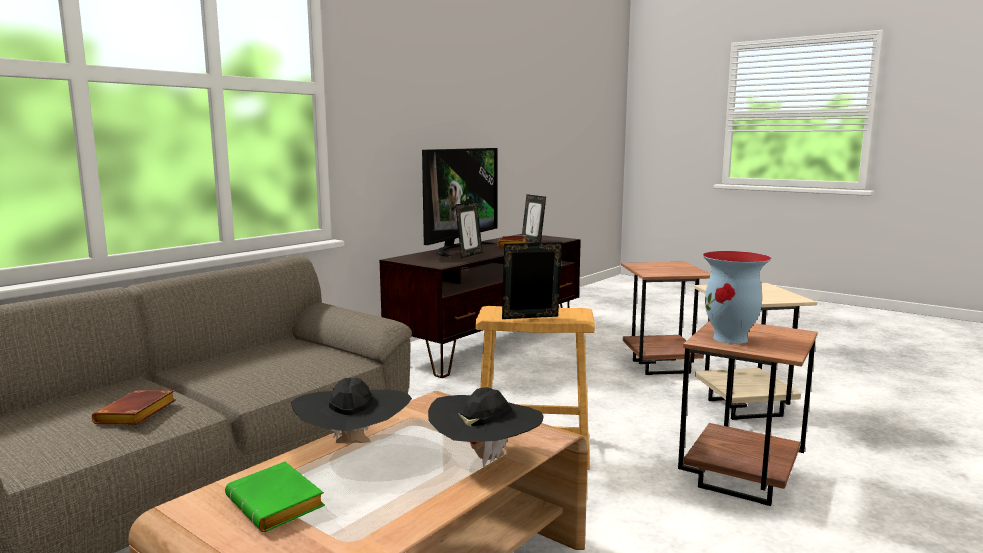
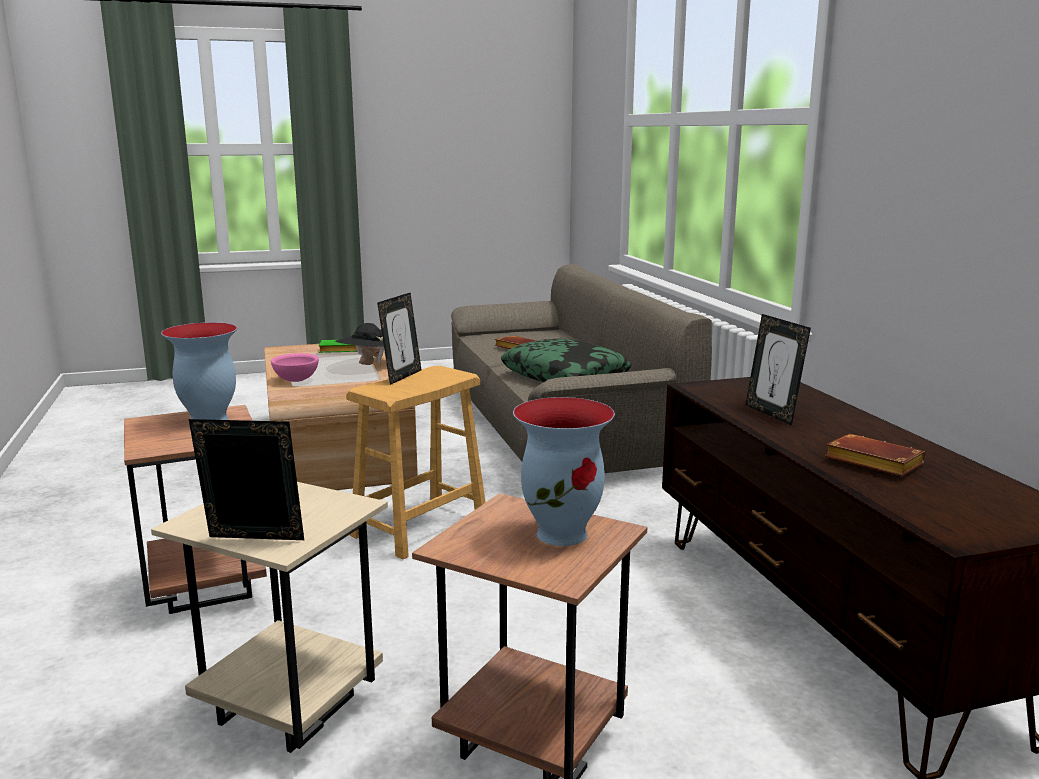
camera: 125 degrees right, 5 degrees up
(275, 366) = (565, 376): none -> pillow
(458, 249) = (849, 420): television -> none
(485, 459) = (295, 380): black hat -> pink bowl
(533, 241) = (922, 492): picture frame -> picture frame (253, 542)
(653, 266) = (563, 533): none -> vase

